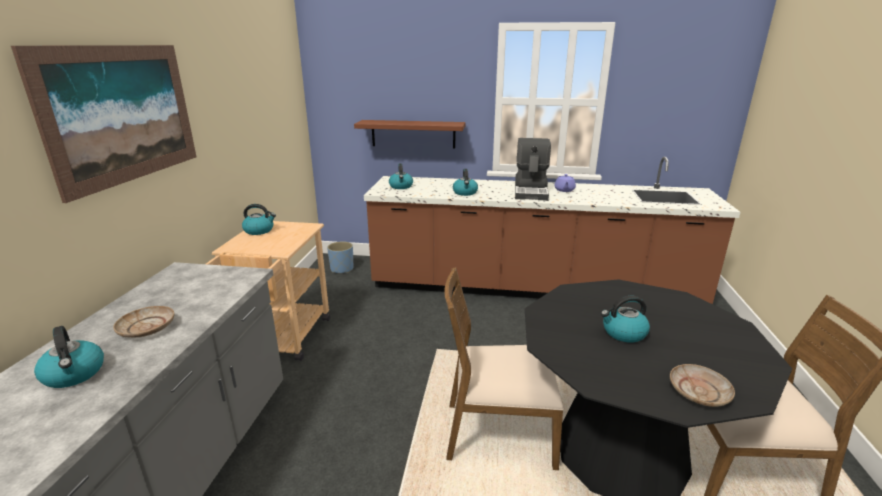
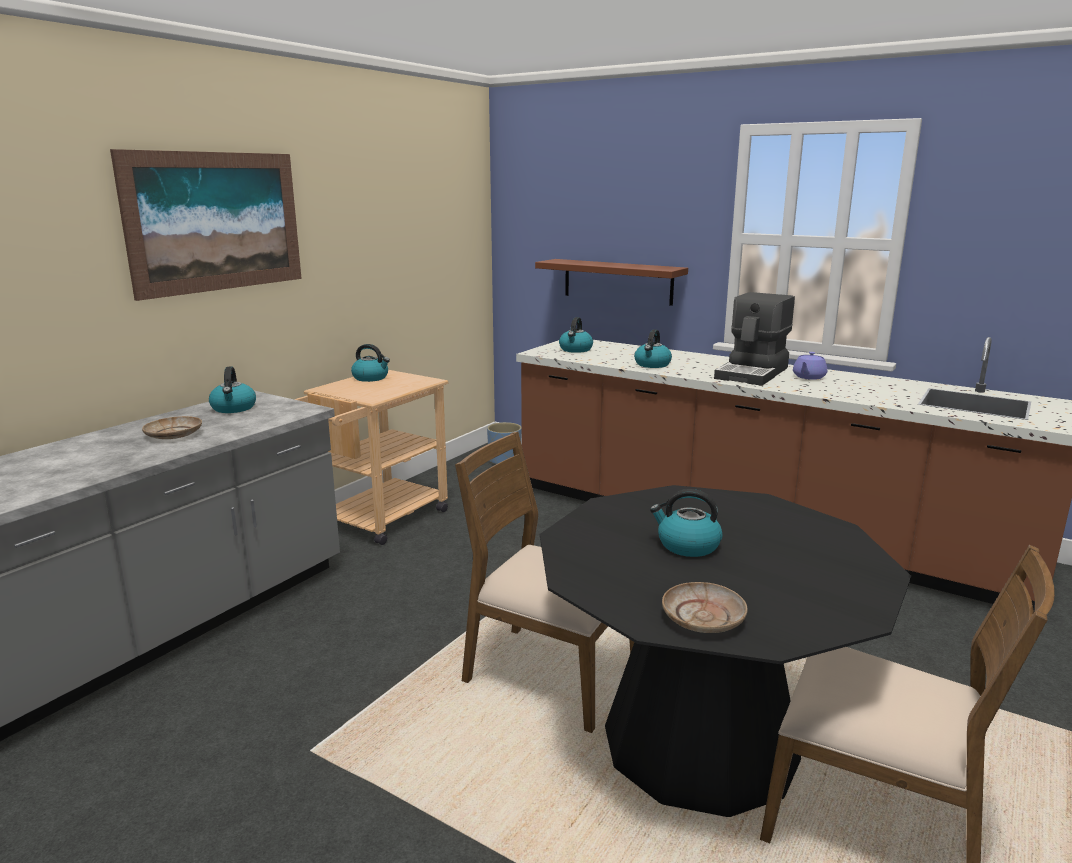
camera: 25 degrees right, 5 degrees down
(74, 374) = (90, 455): kettle -> kettle (234, 408)

